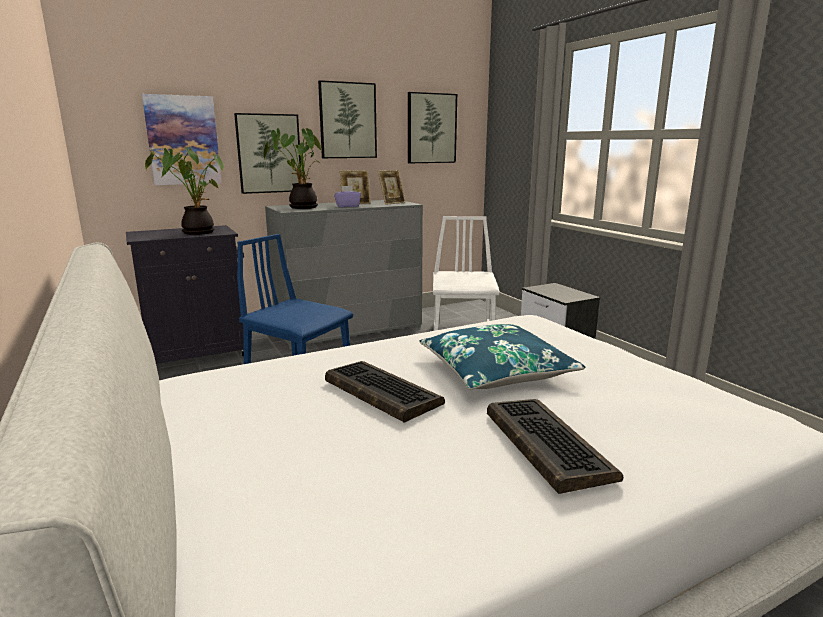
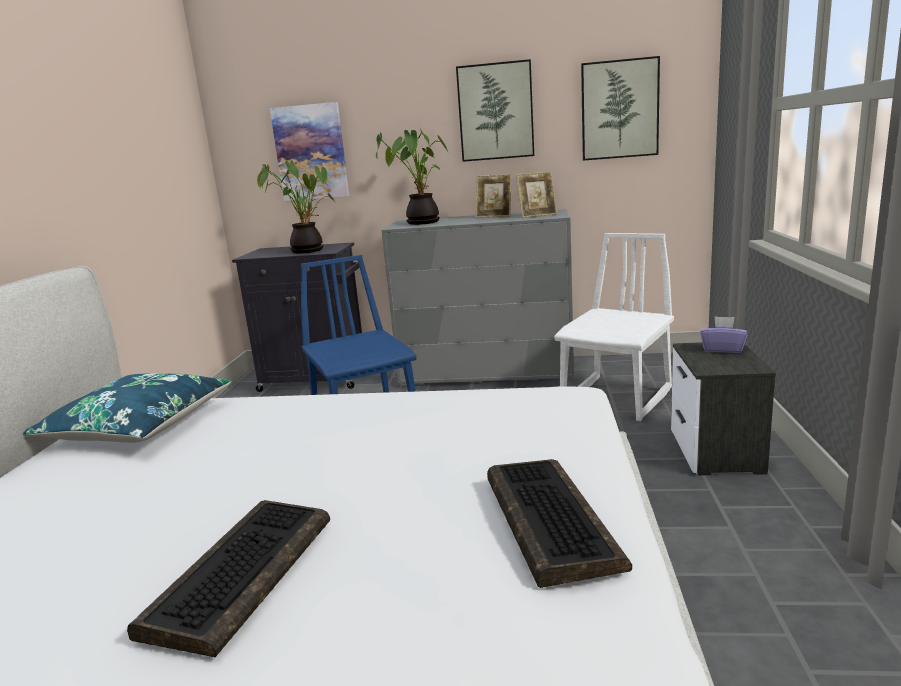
camera: 35 degrees right, 0 degrees up
(269, 153) = (400, 160): picture -> none
(347, 206) = (473, 220): purple tissue box -> purple tissue box (722, 349)
(380, 392) = (230, 456): keyboard -> keyboard (547, 519)
(495, 371) = (385, 460): blue pillow -> blue pillow (139, 425)

